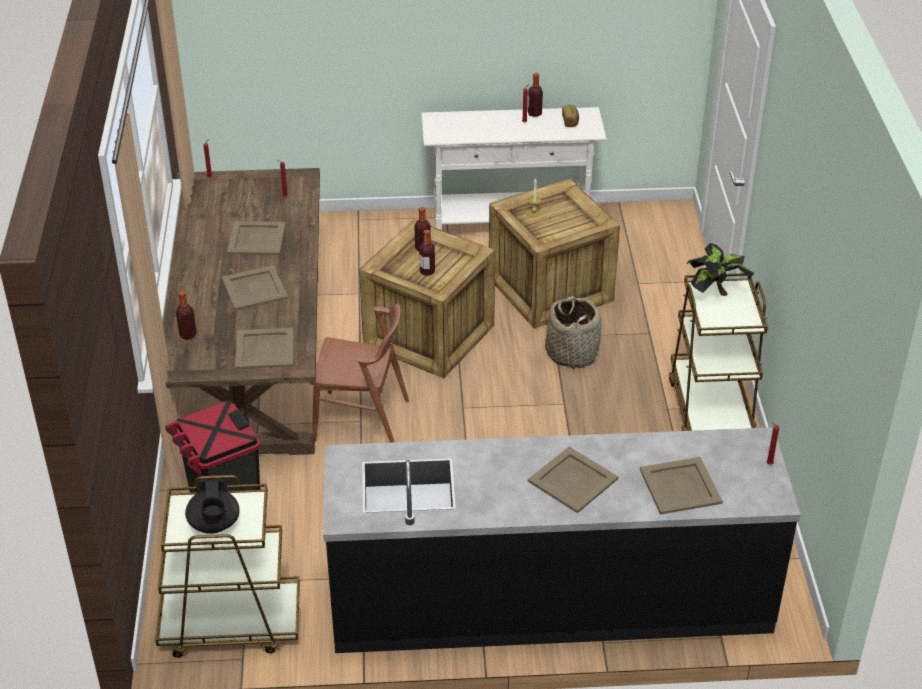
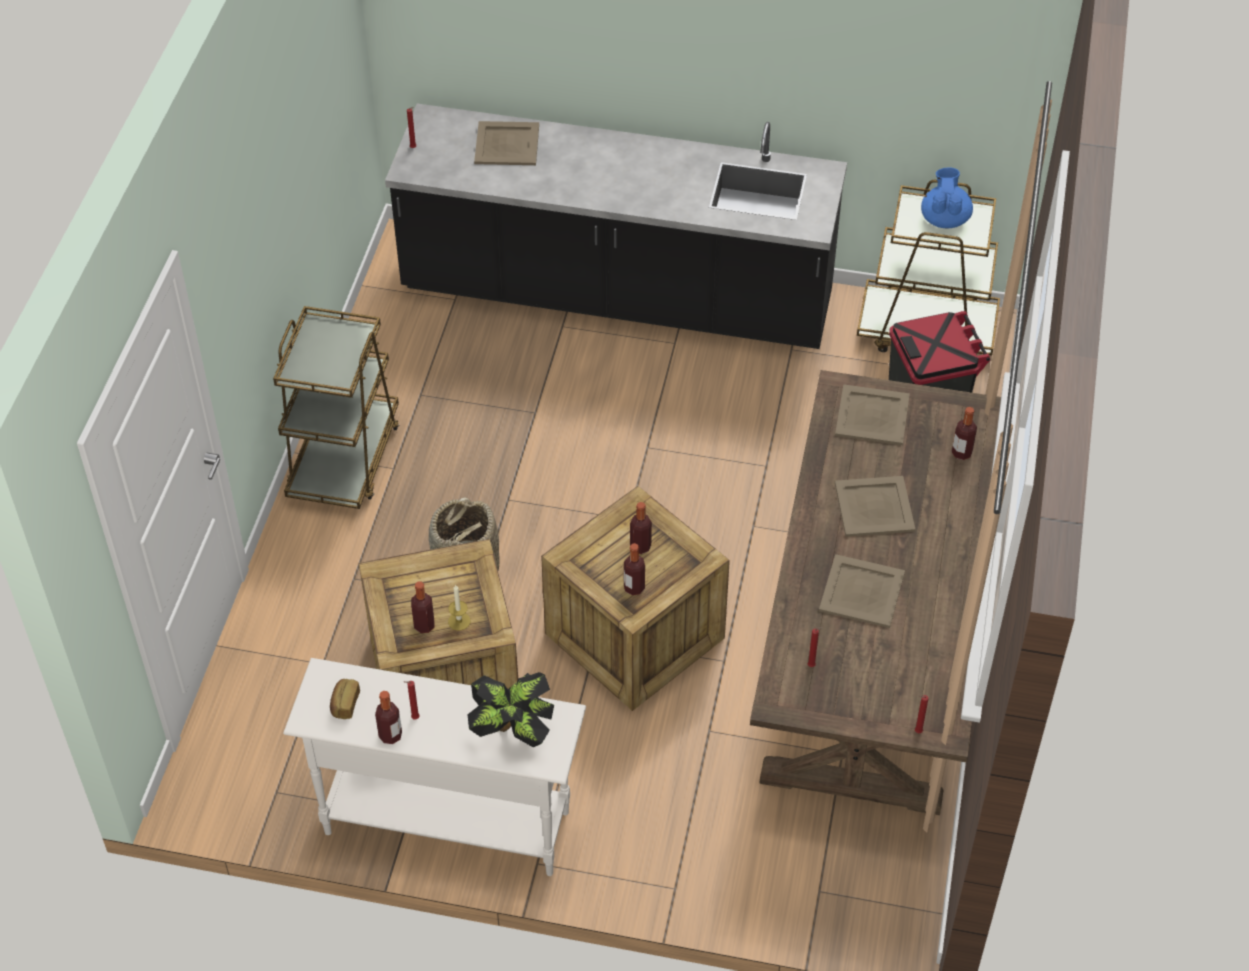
camera: 165 degrees left, 10 degrees up
(214, 524) = (944, 219): black teapot -> blue teapot
(362, 420) = (751, 526): brown chair -> none
(555, 207) = (424, 625): none -> bottle
(573, 480) = (601, 166): beige tray -> none
(715, 293) = (326, 373): potted plant -> potted plant (513, 731)

